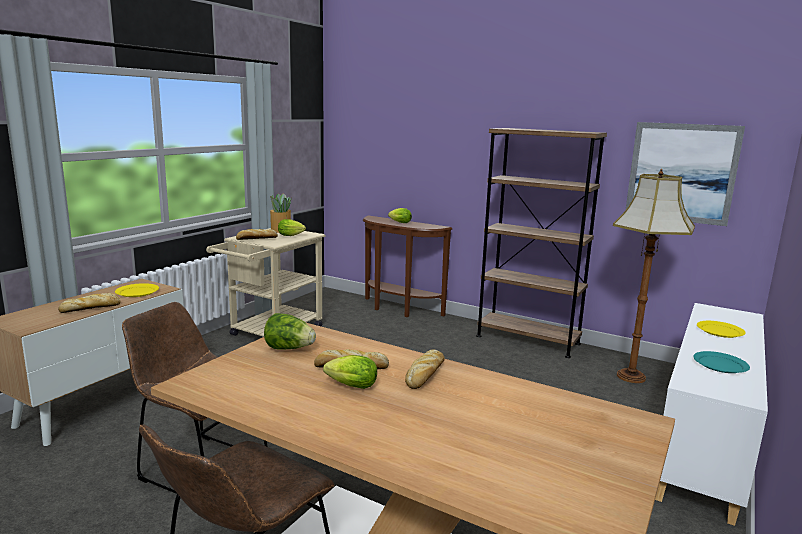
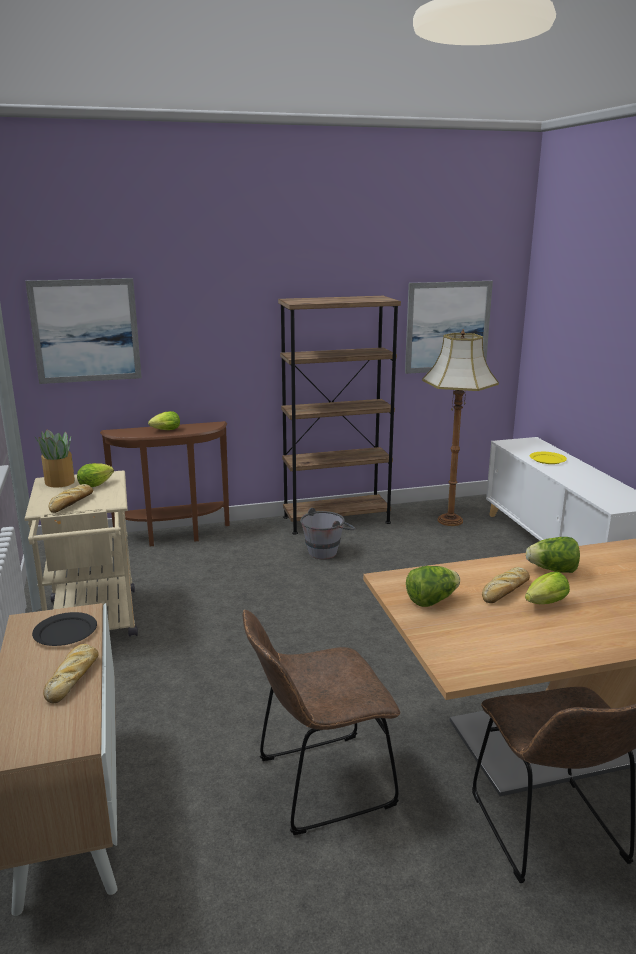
camera: 45 degrees left, 5 degrees up
(137, 292) = (65, 632): yellow plate -> black plate
(368, 140) = (85, 331): none -> picture
(425, 375) = (552, 570): bread -> lettuce
(479, 355) = (327, 551): none -> grey bucket
(720, 364) = (596, 485): turquoise plate -> none

